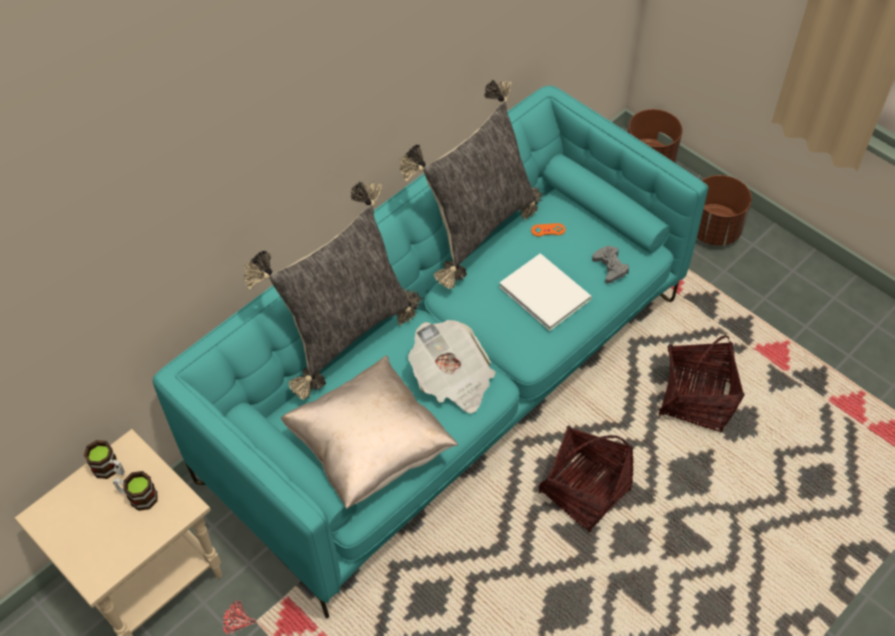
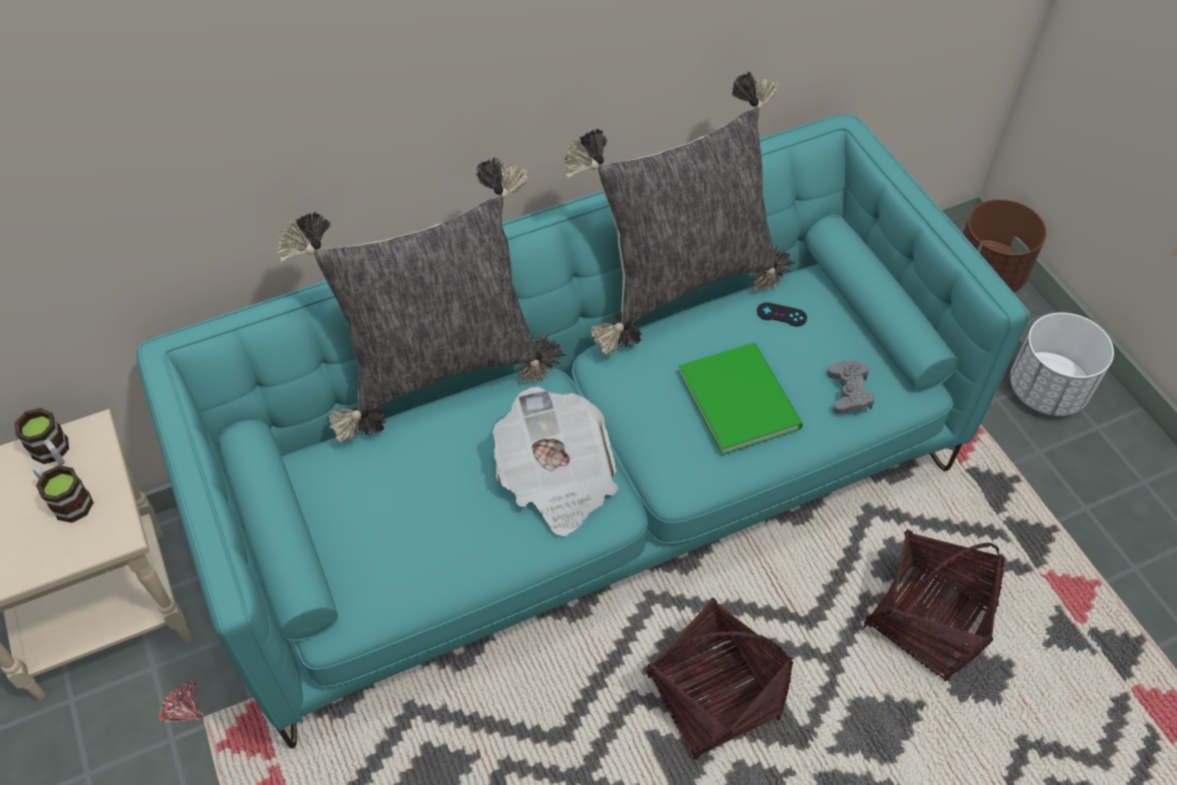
camera: 20 degrees right, 0 degrees up
(370, 449) = (399, 539): beige pillow -> none
(544, 290) = (740, 396): white book -> green book
(548, 230) = (781, 314): orange game controller -> black game controller
(713, 230) = (1045, 391): brown planter -> white planter

